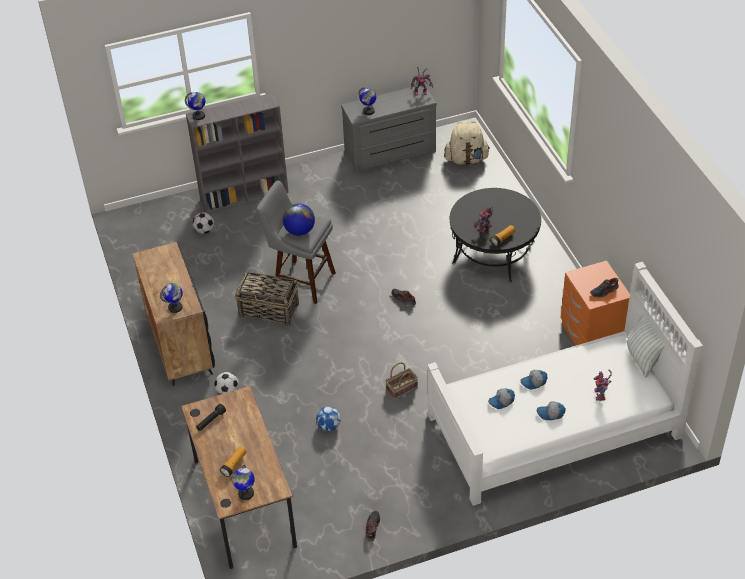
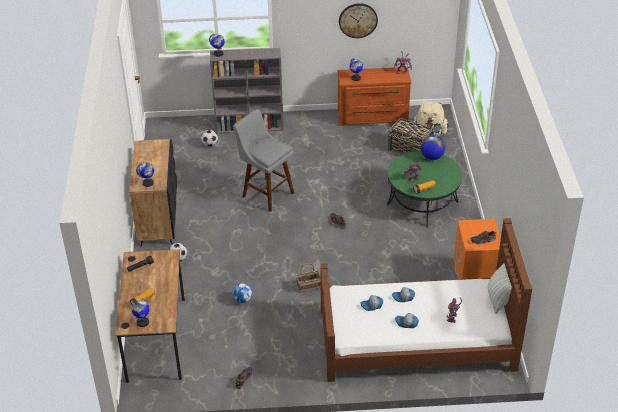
camera: 15 degrees right, 5 degrees down
(269, 310) = (233, 209): basket -> basket (410, 150)
(299, 231) = (264, 150): globe -> globe (432, 157)
(361, 39) = (358, 20): none -> wall clock
(391, 153) = (373, 117): grey dresser -> brown dresser
(493, 252) = (422, 203): black coffee table -> green coffee table
(554, 426) = (417, 339): white bed -> brown bed

